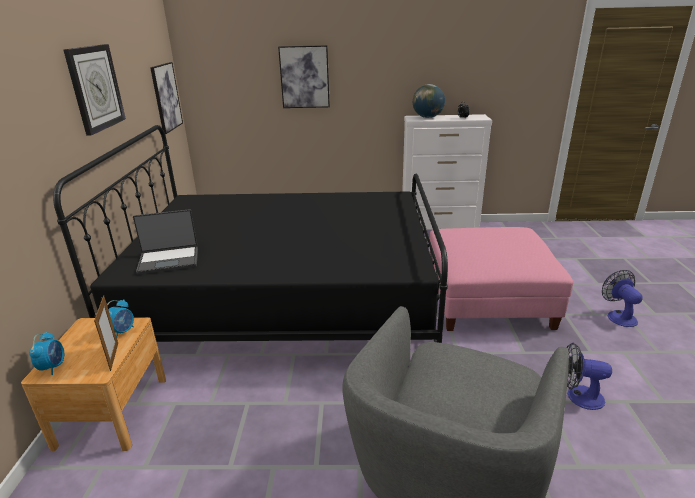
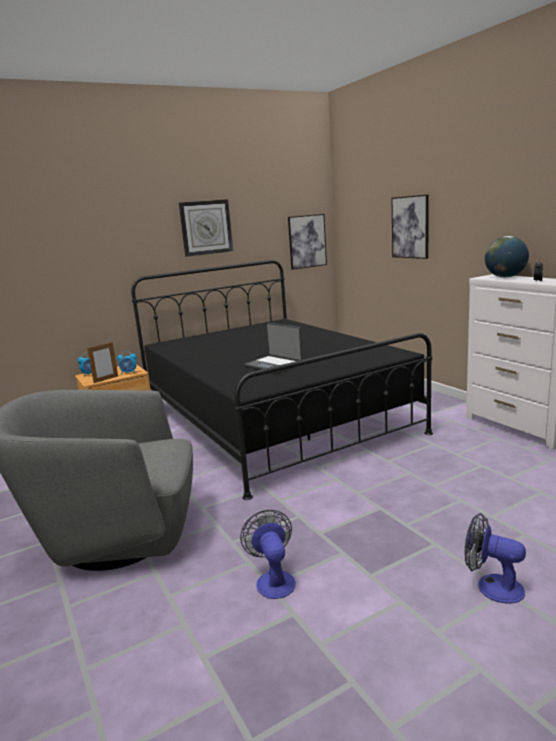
camera: 60 degrees right, 10 degrees down
(169, 260) = (187, 345): laptop -> laptop (274, 365)
(487, 300) = (397, 491): pink ottoman -> none
(618, 316) = (492, 586): fan -> fan turned 105 degrees counterclockwise

